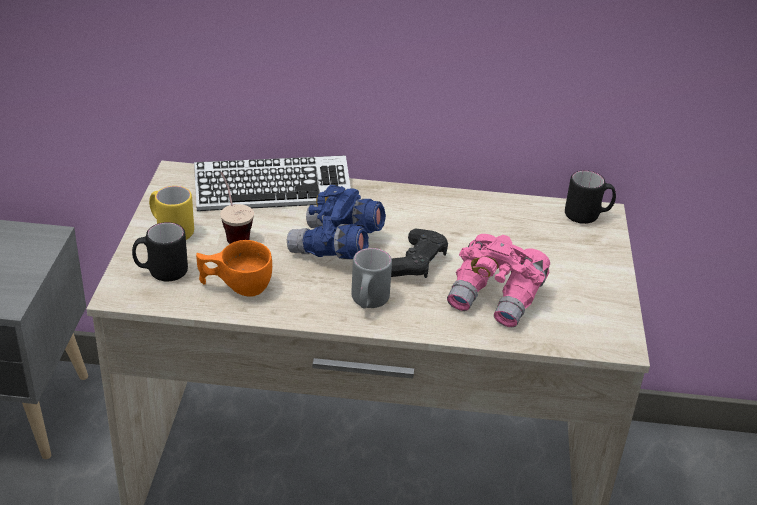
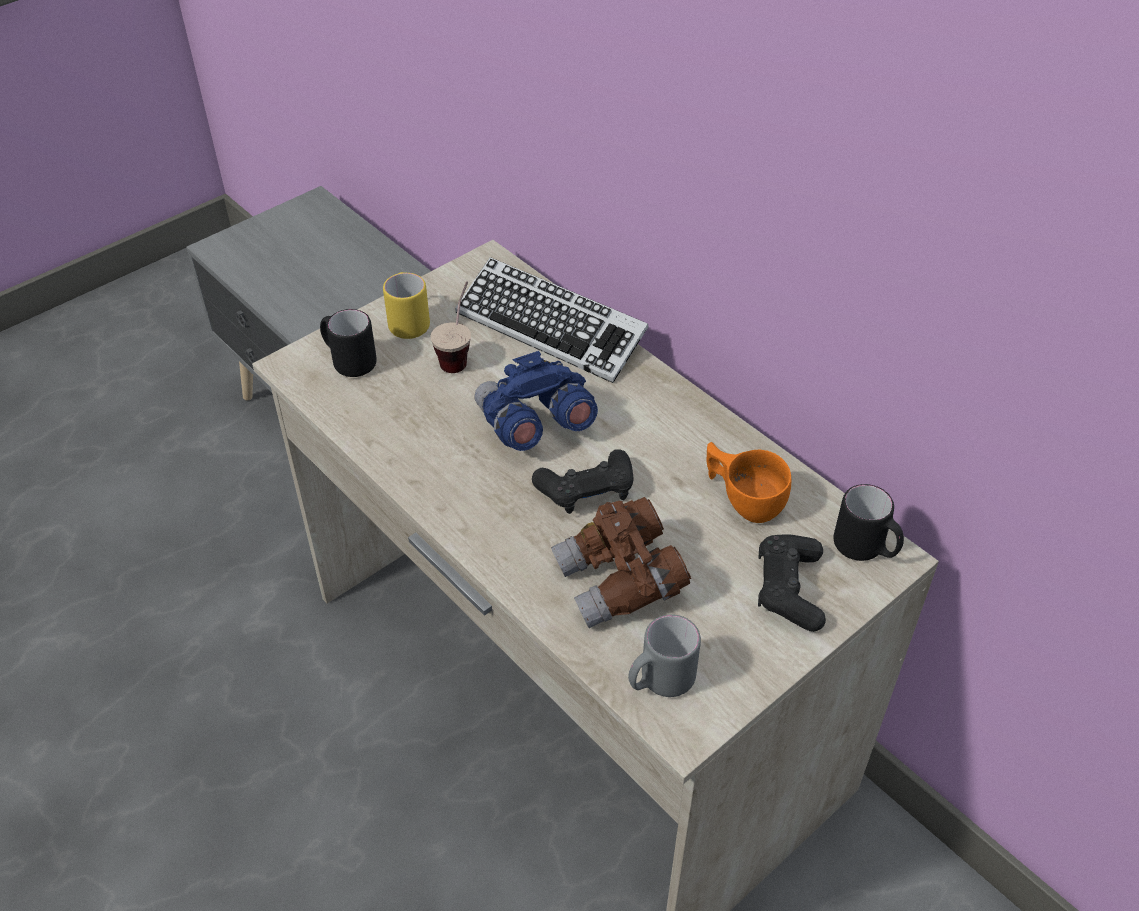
camera: 45 degrees right, 10 degrees up
(235, 286) = (391, 413): orange cup -> orange cup (743, 499)
(368, 302) = (485, 505): grey mug -> grey mug (659, 681)
(496, 298) = (620, 583): pink binoculars -> brown binoculars
(579, 253) = (789, 589): none -> black game controller

